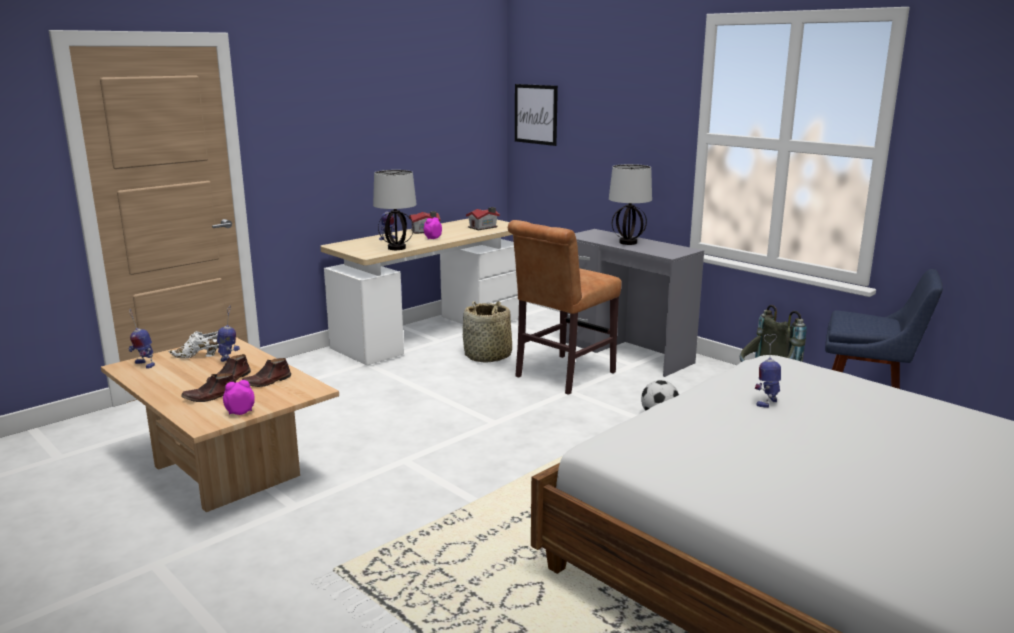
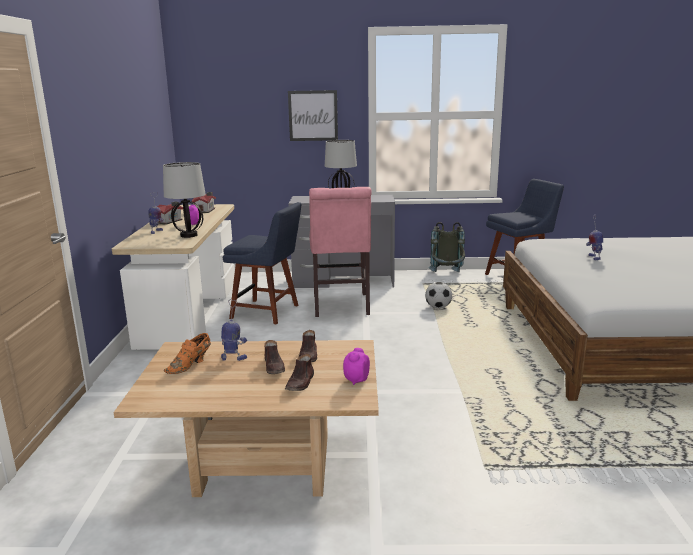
camera: 45 degrees left, 0 degrees up
(144, 364) = (158, 391): toy robot -> none
(199, 356) = (190, 365): white shoe -> orange shoe
(488, 356) = (268, 312): basket -> blue chair
(536, 114) = (206, 111): picture -> picture (313, 115)
(561, 376) = (341, 307): brown chair -> pink chair

